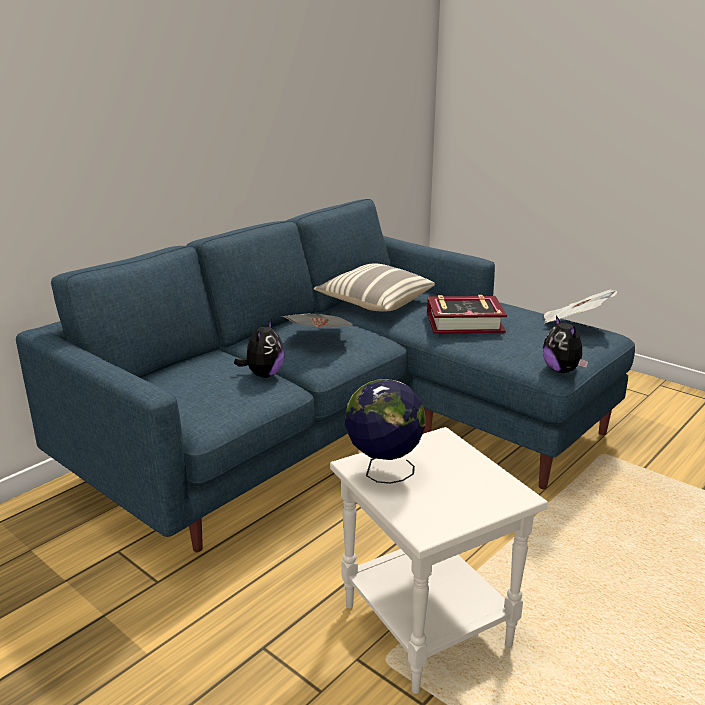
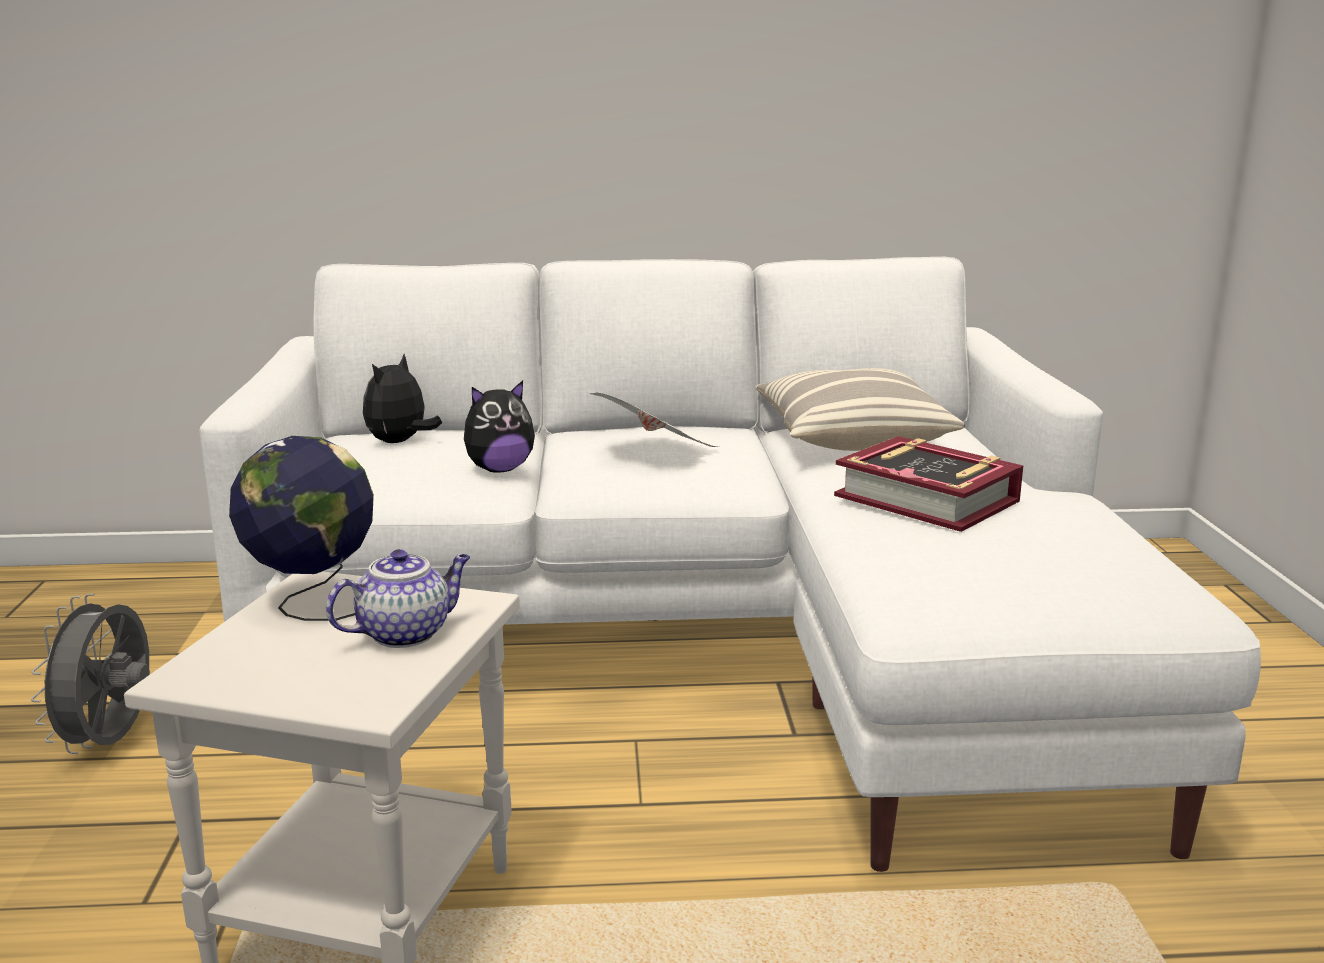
camera: 45 degrees right, 5 degrees down
(134, 644) = (112, 742): none -> grey fan
(342, 434) = (712, 647): blue sofa -> white sofa
(453, 463) = (406, 633): none -> teapot
(562, 370) = (933, 617): plush toy -> plush toy (400, 442)
(574, 324) = (1148, 564): newspaper -> none

